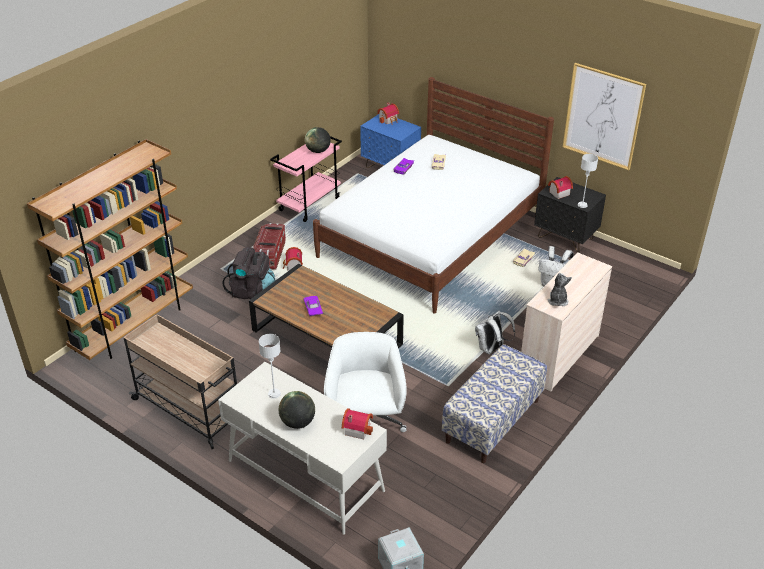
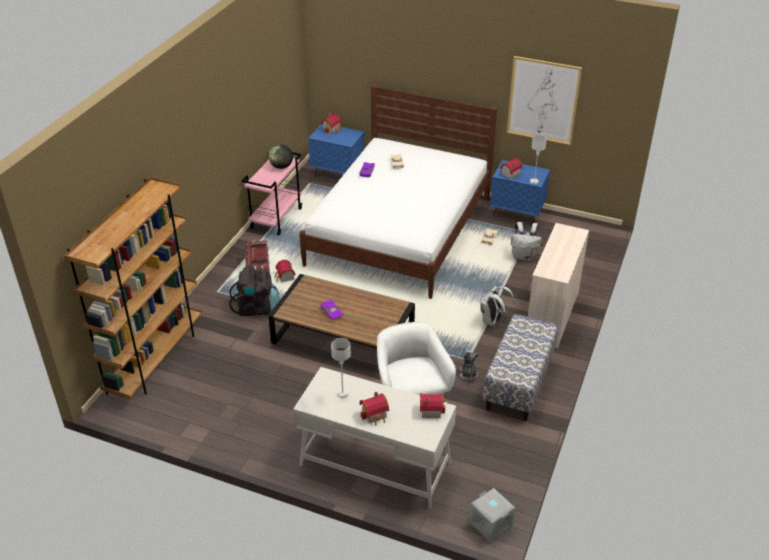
camera: 15 degrees left, 0 degrees up
(190, 410) = (243, 427): beige cart -> none
(298, 422) = (375, 415): globe -> toy house
(557, 300) = (557, 267): plush toy -> plush toy (468, 374)
(565, 238) = (517, 213): black nightstand -> blue nightstand

